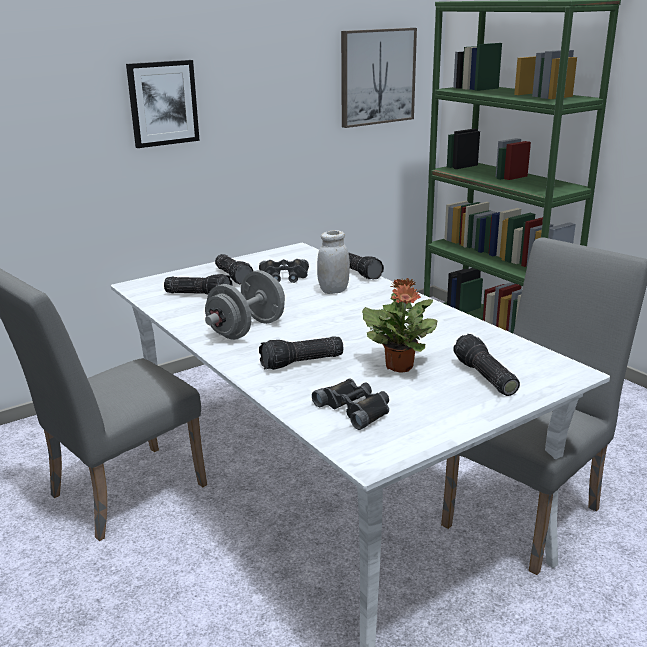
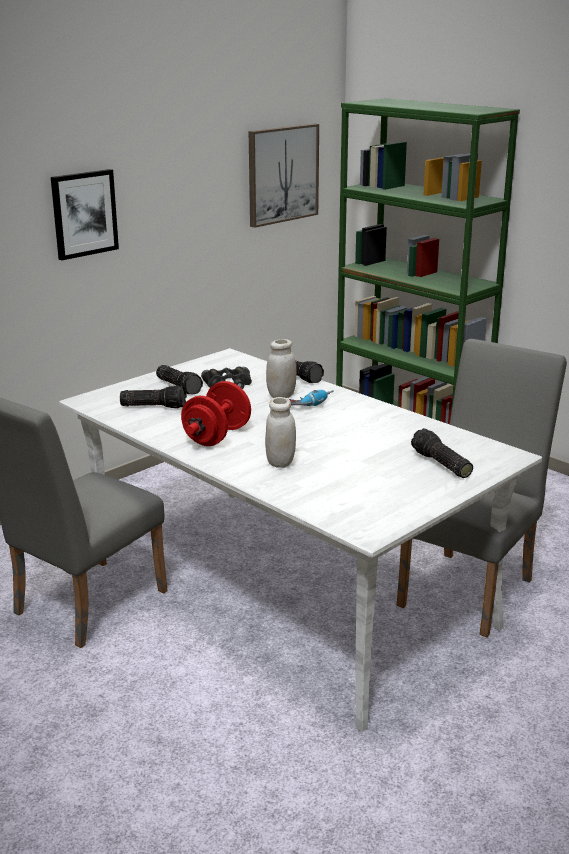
camera: 10 degrees left, 0 degrees up
(247, 329) = (217, 436): grey dumbbell -> red dumbbell
(302, 363) = (280, 462): flashlight -> white jar
(355, 408) = (342, 496): black binoculars -> none
(356, 301) = (307, 404): none -> power drill
(399, 366) = (366, 460): potted plant -> none

